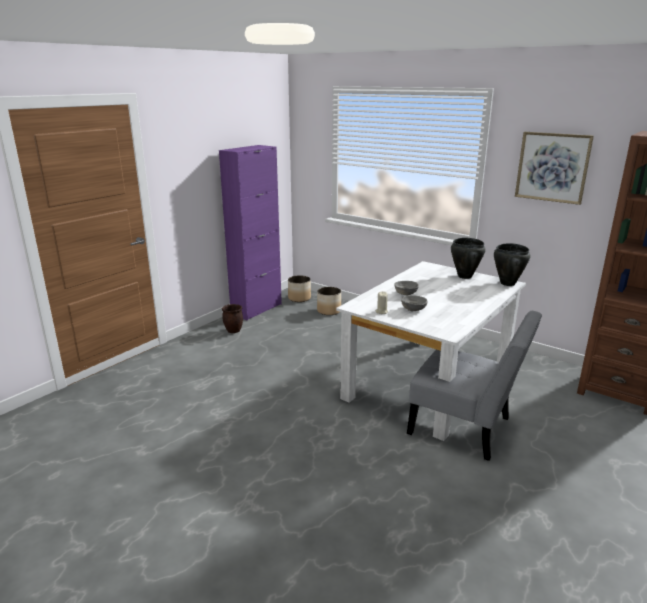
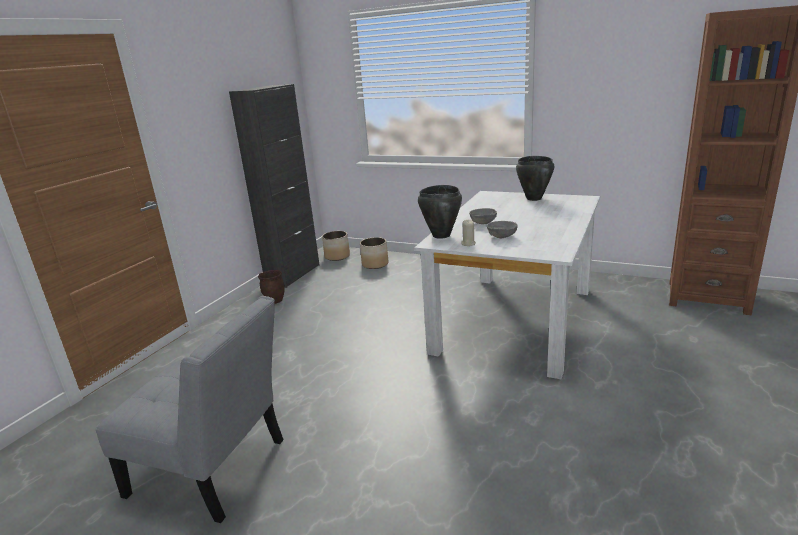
camera: 10 degrees left, 0 degrees up
(256, 309) = (293, 274): purple cabinet -> black cabinet
(465, 428) = (577, 361): grey chair -> grey chair (214, 470)
(507, 283) = (582, 199): black cooking pot -> black cooking pot (441, 235)
(552, 167) = (609, 68): picture -> none

